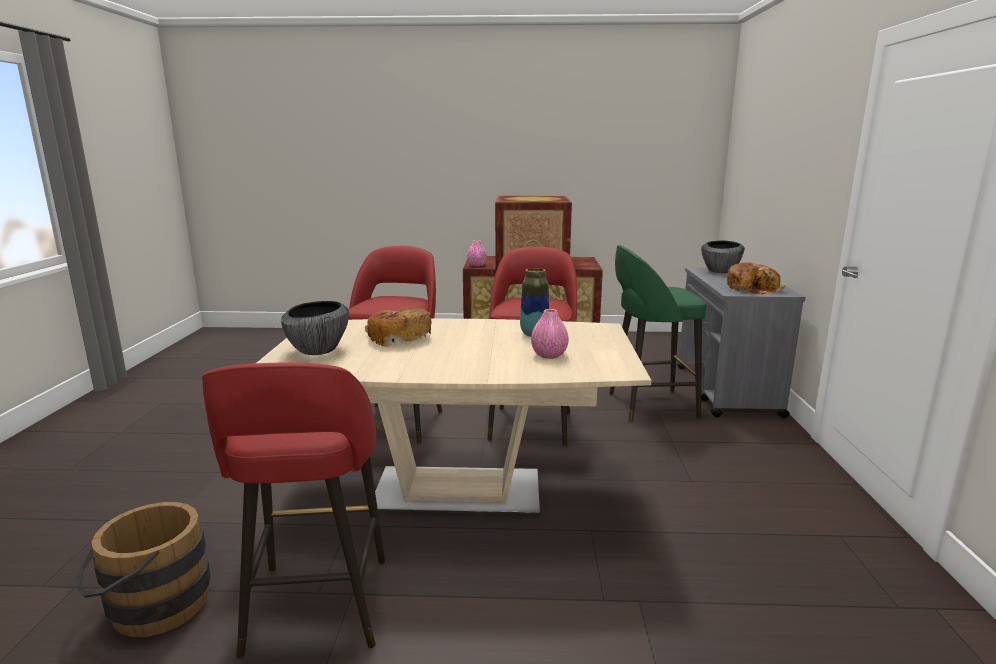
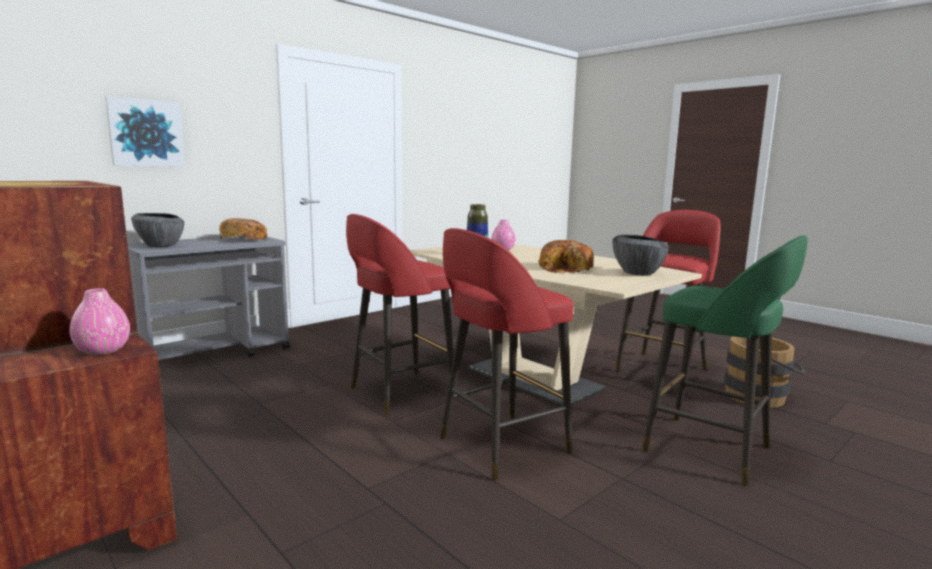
camera: 135 degrees left, 5 degrees down
(649, 405) = (290, 368): green stool -> green stool (711, 450)
(782, 169) = (146, 133): none -> picture

